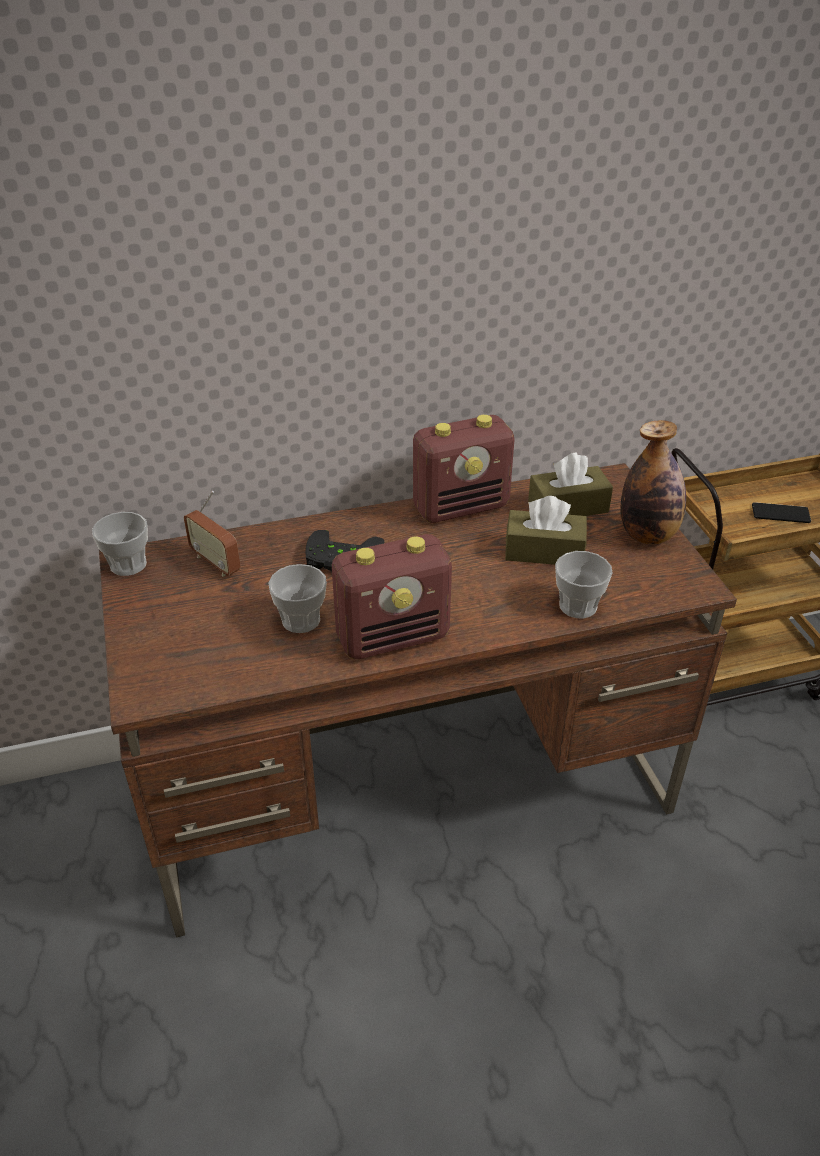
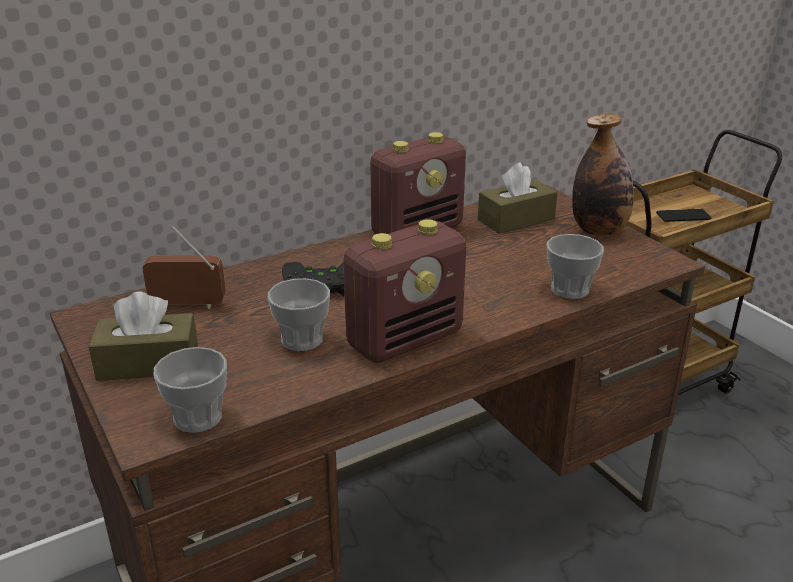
camera: 15 degrees left, 10 degrees down
(128, 564) = (89, 319): cup -> cup (198, 417)
(216, 563) = (188, 305): radio -> radio turned 150 degrees clockwise
(544, 551) = (514, 253): brown tissue box -> brown tissue box (148, 363)

